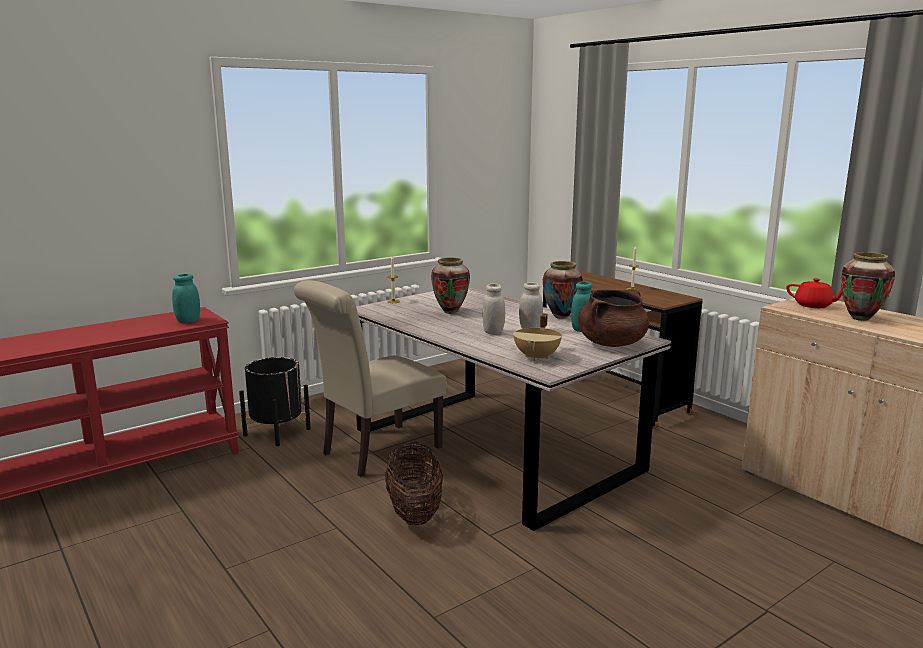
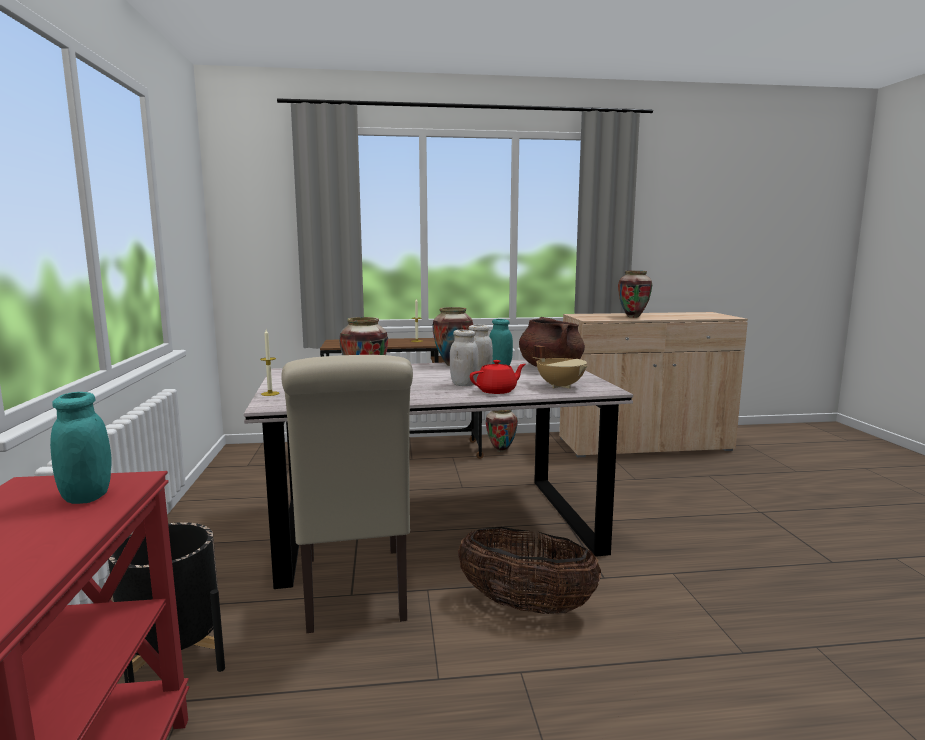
camera: 60 degrees left, 5 degrees down
(692, 432) = (501, 450): none -> vase
(814, 305) = (593, 316): red teapot -> red teapot (497, 391)

